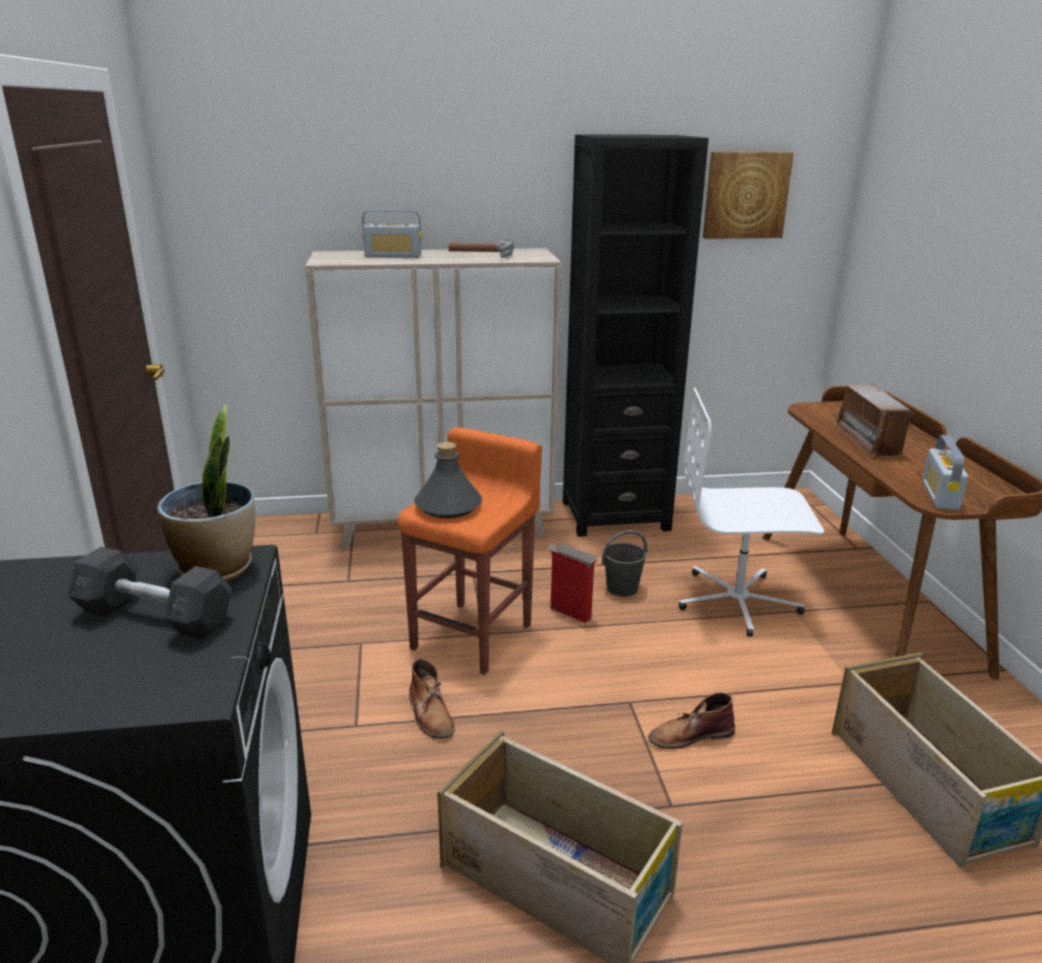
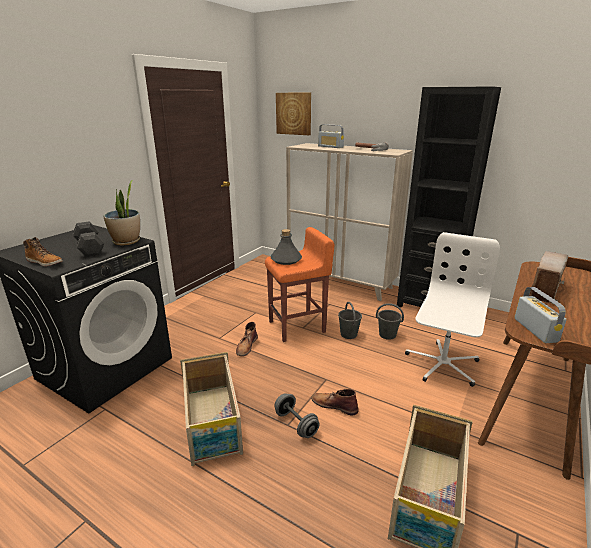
camera: 40 degrees right, 0 degrees up
(118, 696) = (45, 262): none -> boot
(569, 613) = (349, 334): cardboard box -> grey bucket
(680, 796) = (296, 424): none -> grey dumbbell
(738, 601) = (442, 364): white office chair -> white office chair turned 75 degrees clockwise
(745, 195) = (548, 126): picture -> picture (294, 113)
(940, 496) = (535, 330): radio -> radio turned 120 degrees clockwise

